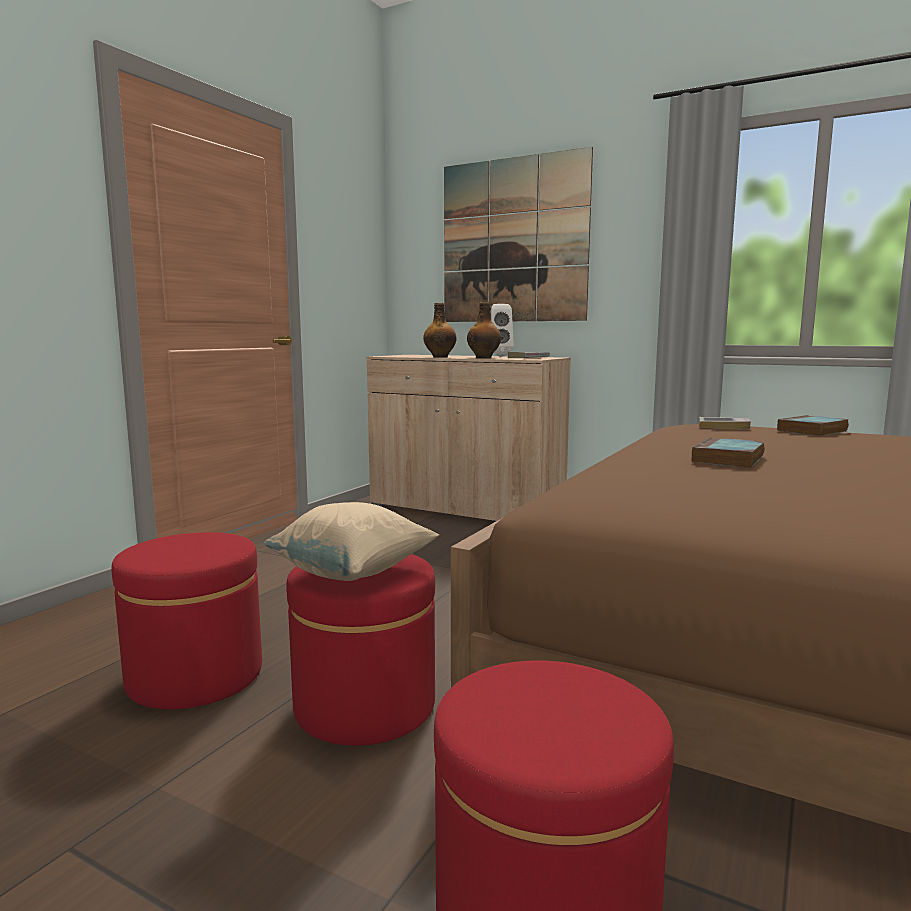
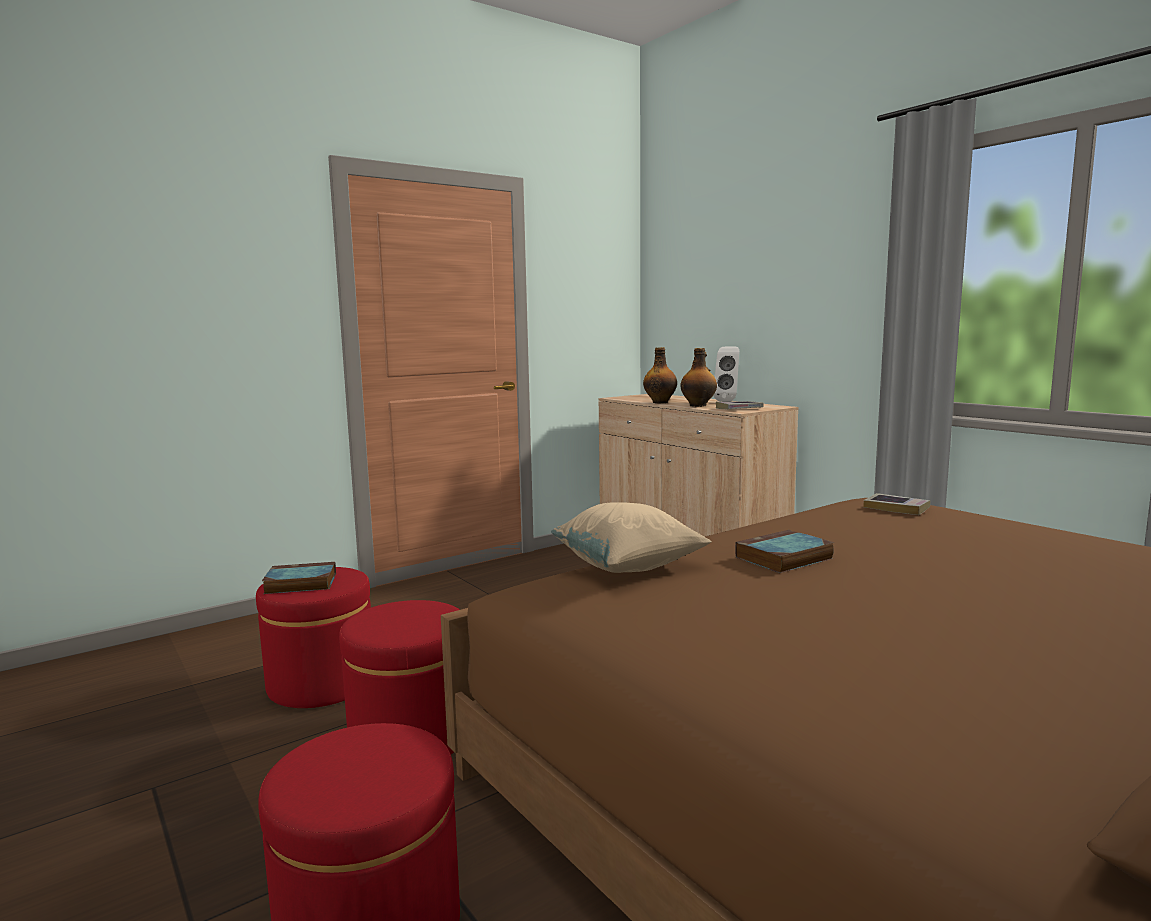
camera: 25 degrees right, 0 degrees up
(354, 573) = (392, 623): beige pillow -> beige pillow (628, 568)
(513, 241) = (748, 279): picture -> none
(812, 431) = (994, 525): book -> book (299, 584)

